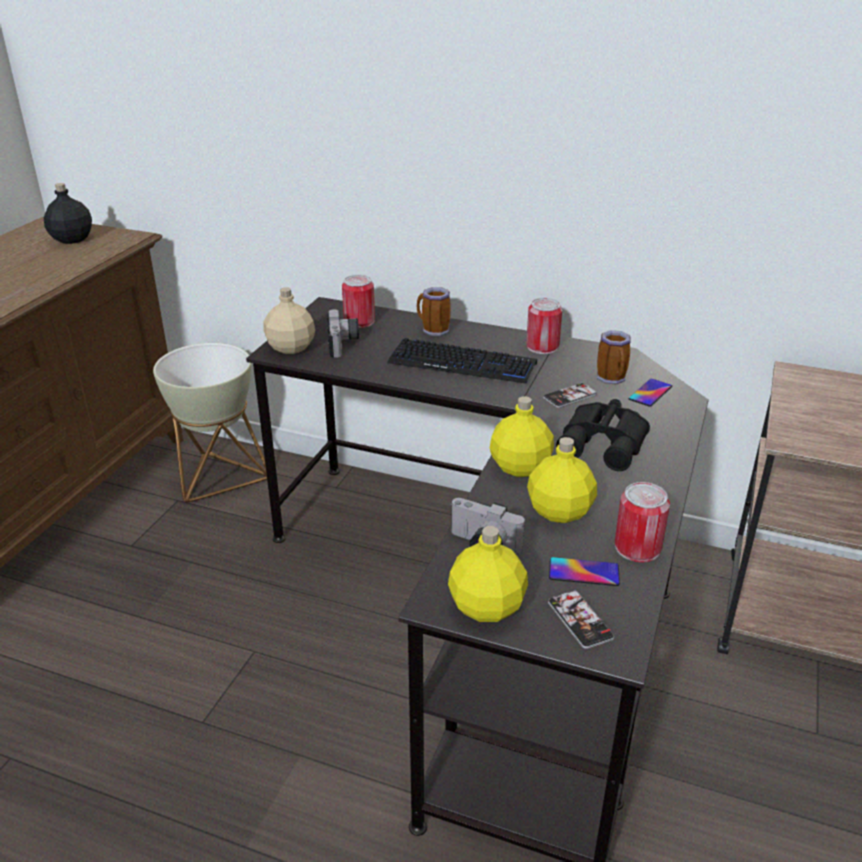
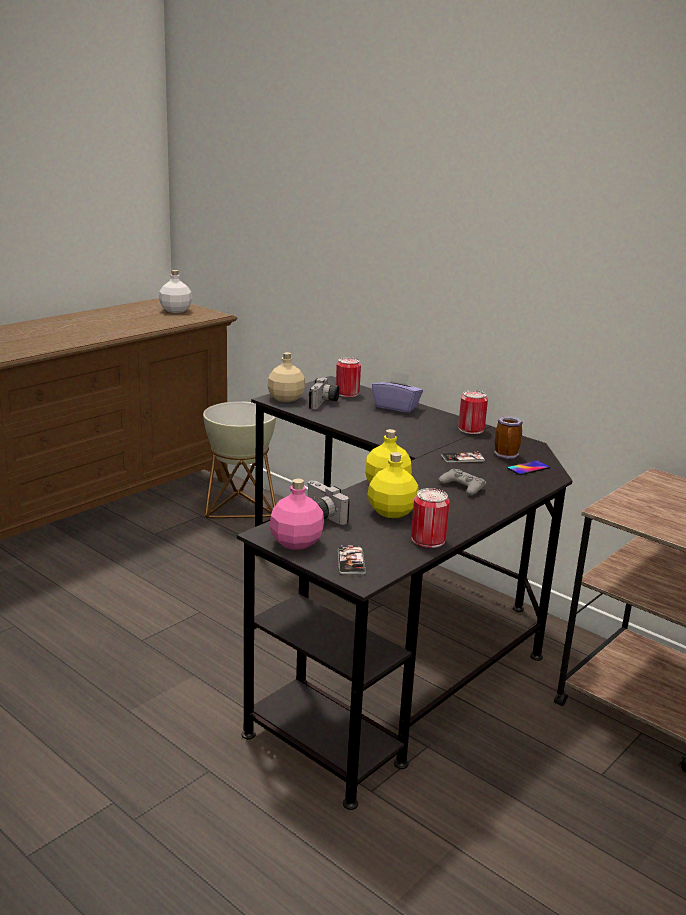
camera: 20 degrees right, 10 degrees down
(72, 239) = (176, 310): black bottle -> white bottle
(433, 330) = (396, 407): mug -> purple tissue box
(462, 364) = (400, 428): keyboard -> none
(487, 607) = (296, 543): yellow bottle -> pink bottle
(584, 572) = (377, 542): phone -> none
(605, 443) = (462, 487): black binoculars -> grey game controller

